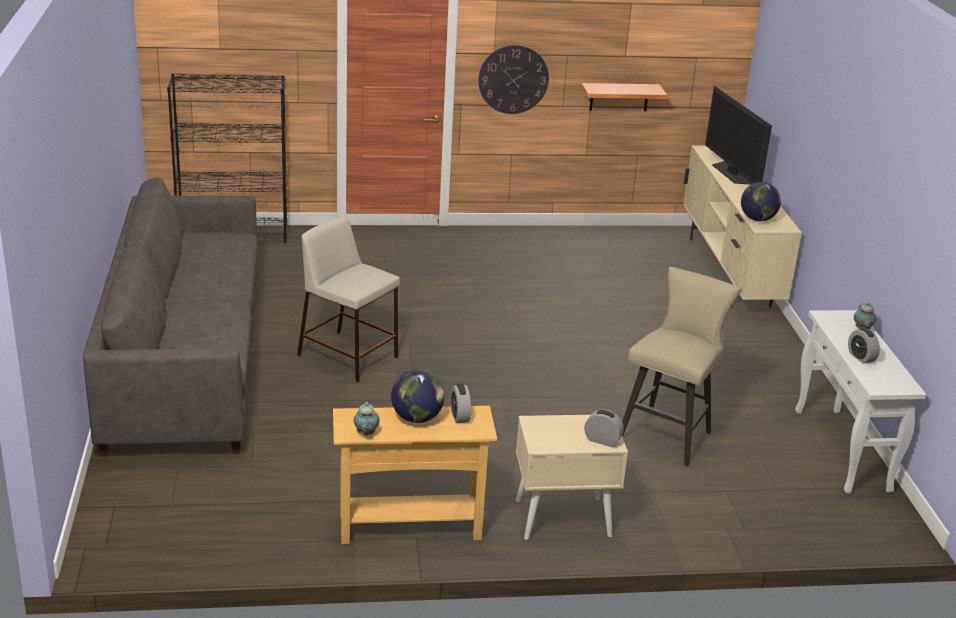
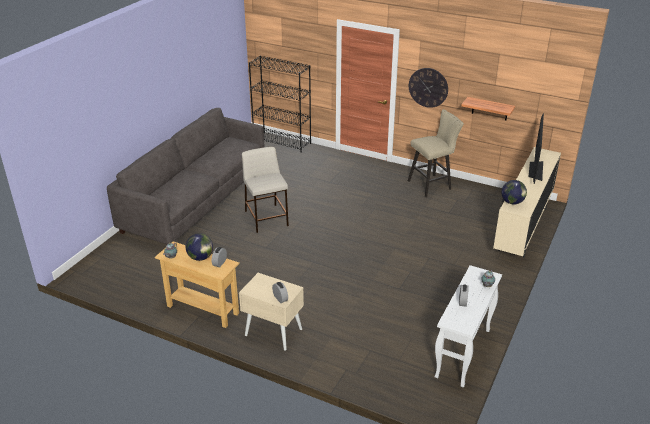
camera: 35 degrees right, 5 degrees up
(668, 434) = (376, 309): beige stool -> beige stool (432, 185)

